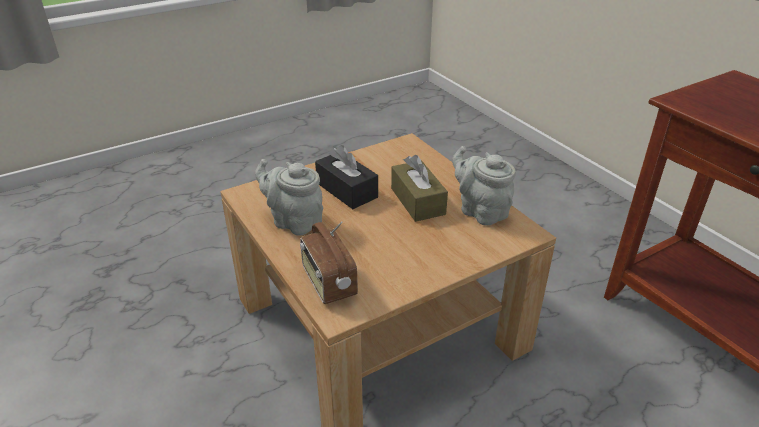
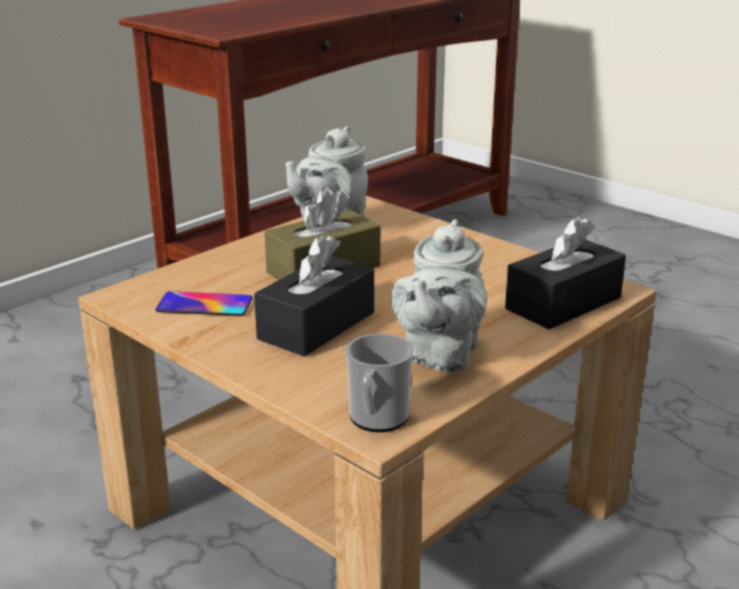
camera: 105 degrees left, 10 degrees down
(250, 194) = (377, 420): none -> mug
(328, 283) = (563, 303): radio -> black tissue box
(386, 162) = (204, 305): none -> phone

